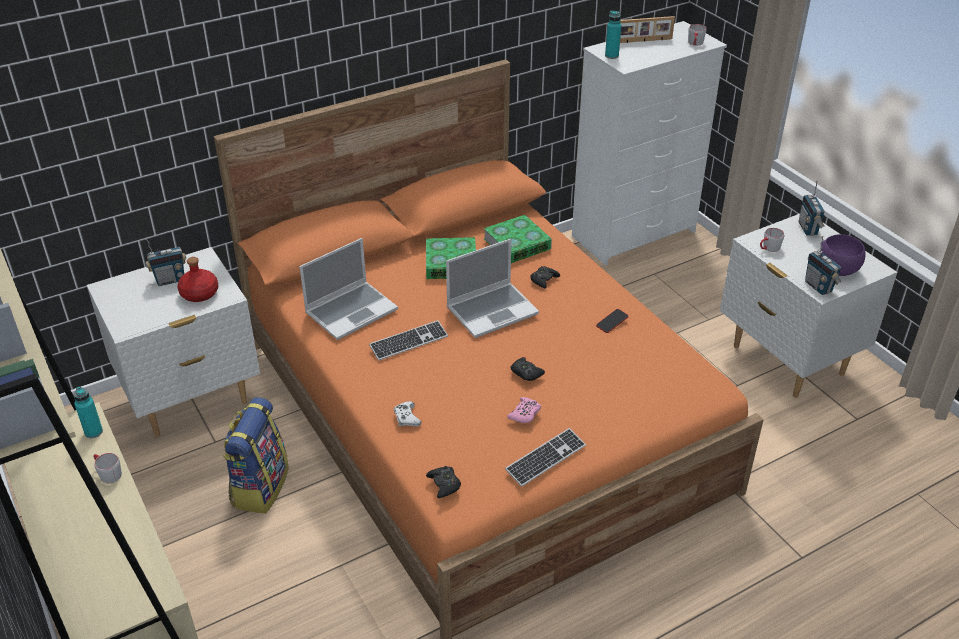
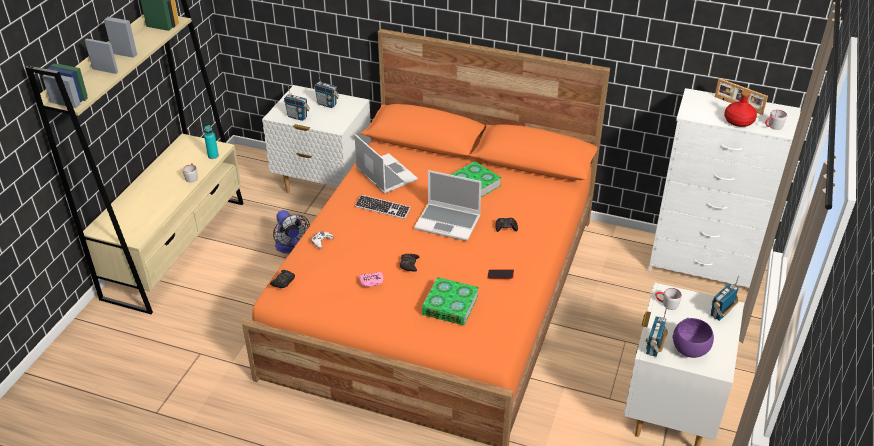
camera: 50 degrees right, 0 degrees up
(158, 313) = (297, 117): none -> radio
(200, 293) = (328, 119): red bottle -> red bottle (739, 121)
(259, 487) = (290, 247): backpack -> fan
(351, 311) = (385, 175): laptop -> laptop turned 135 degrees counterclockwise
(517, 244) = (527, 199): book -> book (450, 305)
(545, 458) = (344, 309): keyboard -> none
(611, 56) = (692, 103): turquoise bottle -> none

